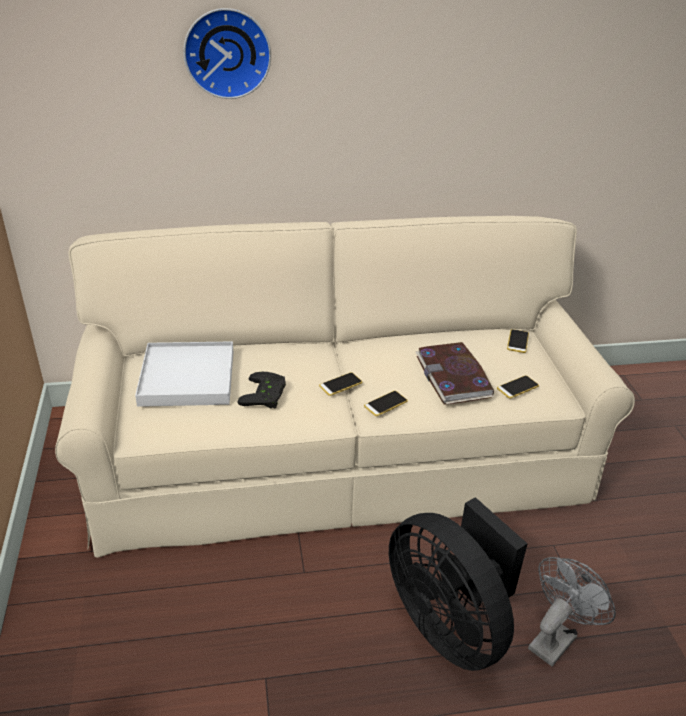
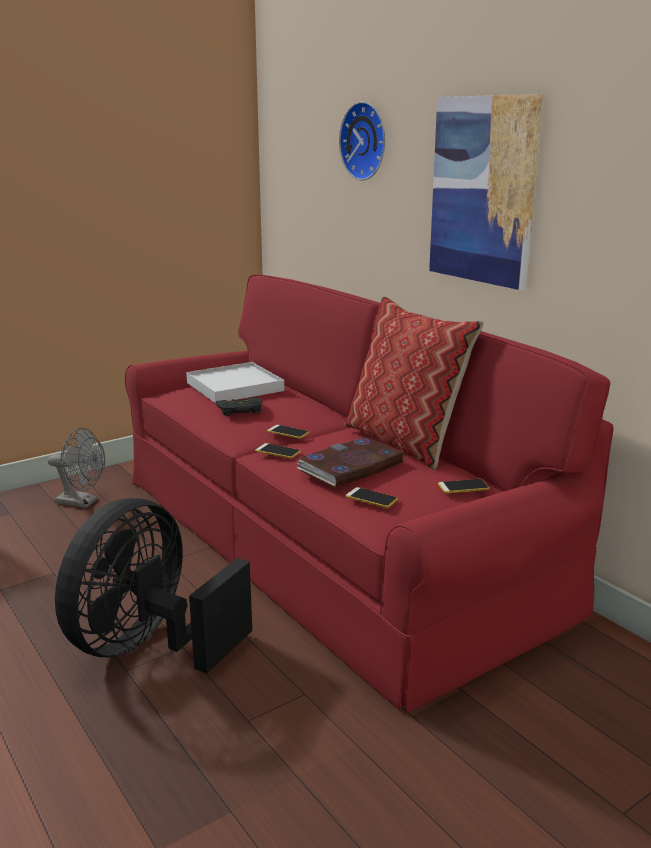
camera: 65 degrees right, 15 degrees down
(339, 453) = (327, 539): beige sofa -> red sofa
(408, 93) = (483, 191): none -> picture
(414, 334) = (405, 442): none -> pillow
(556, 637) = (167, 718): grey fan -> grey fan (82, 502)

